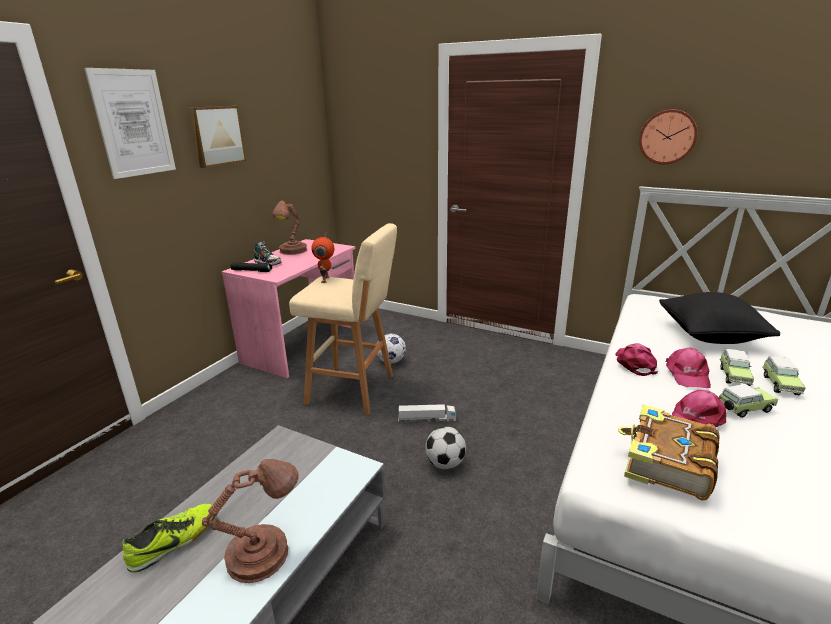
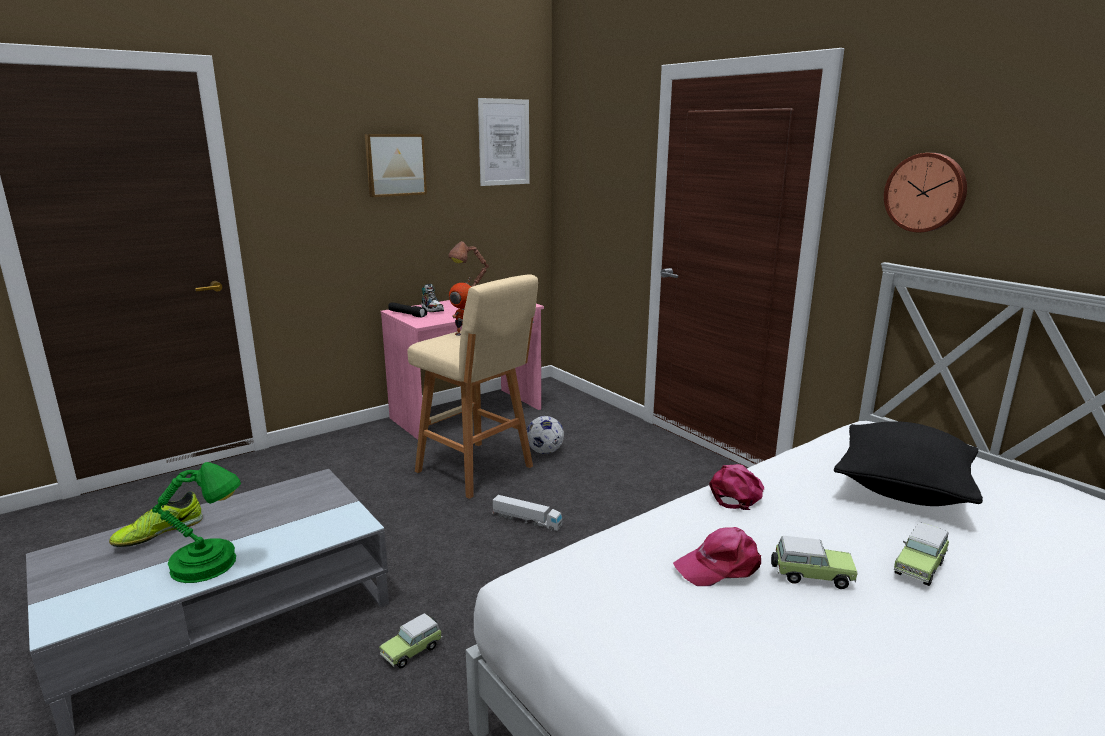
camera: 25 degrees right, 5 degrees down
(133, 123) = (300, 147): picture -> picture (504, 142)
(175, 542) = (158, 533): shoe -> shoe turned 150 degrees clockwise
(263, 554) = (209, 564): brown table lamp -> green table lamp
(445, 463) = (503, 569): football -> none
(666, 463) = (612, 594): book -> none
(687, 374) = (792, 521): pink cap -> none
(733, 376) = (860, 540): toy car -> toy car (413, 650)

